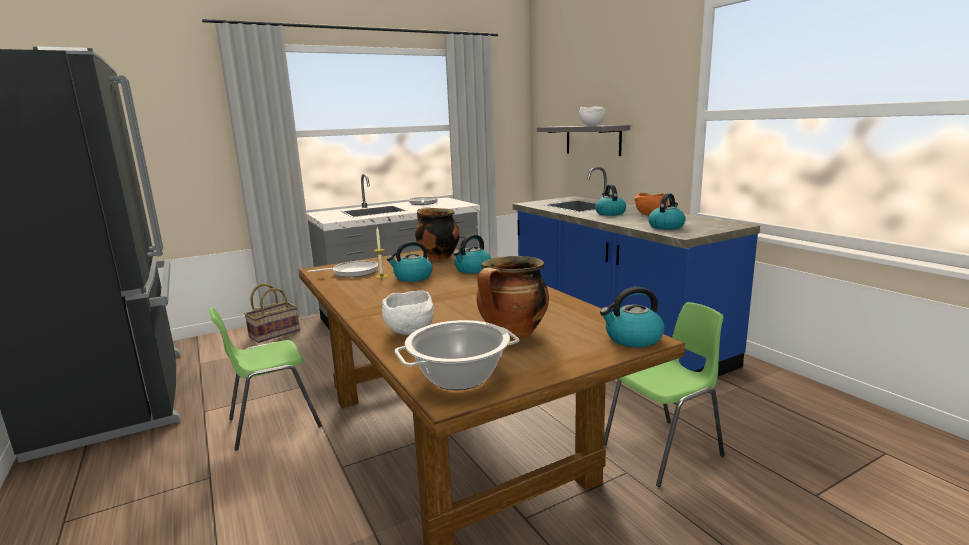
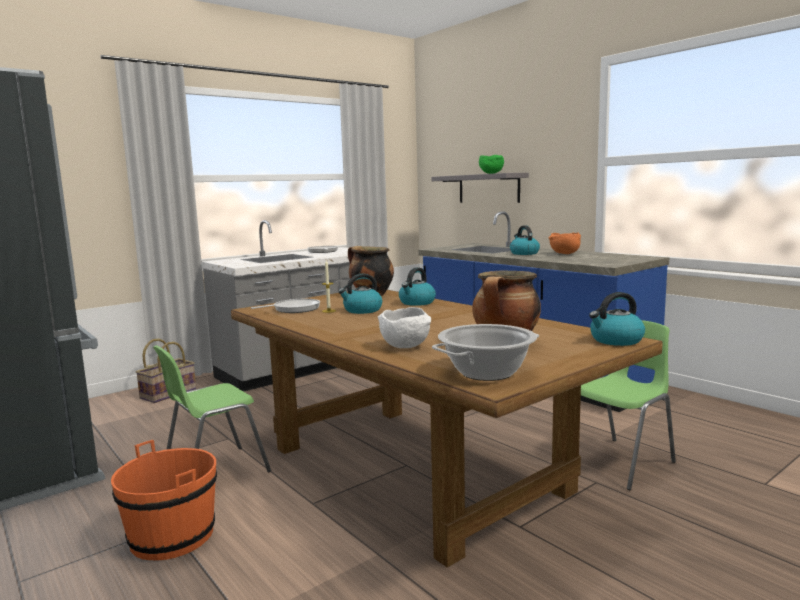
camera: 10 degrees left, 5 degrees down
(206, 489) = (172, 536): none -> orange bucket
(591, 125) = (490, 173): white bowl -> green bowl
(666, 226) = (587, 260): kettle -> none

